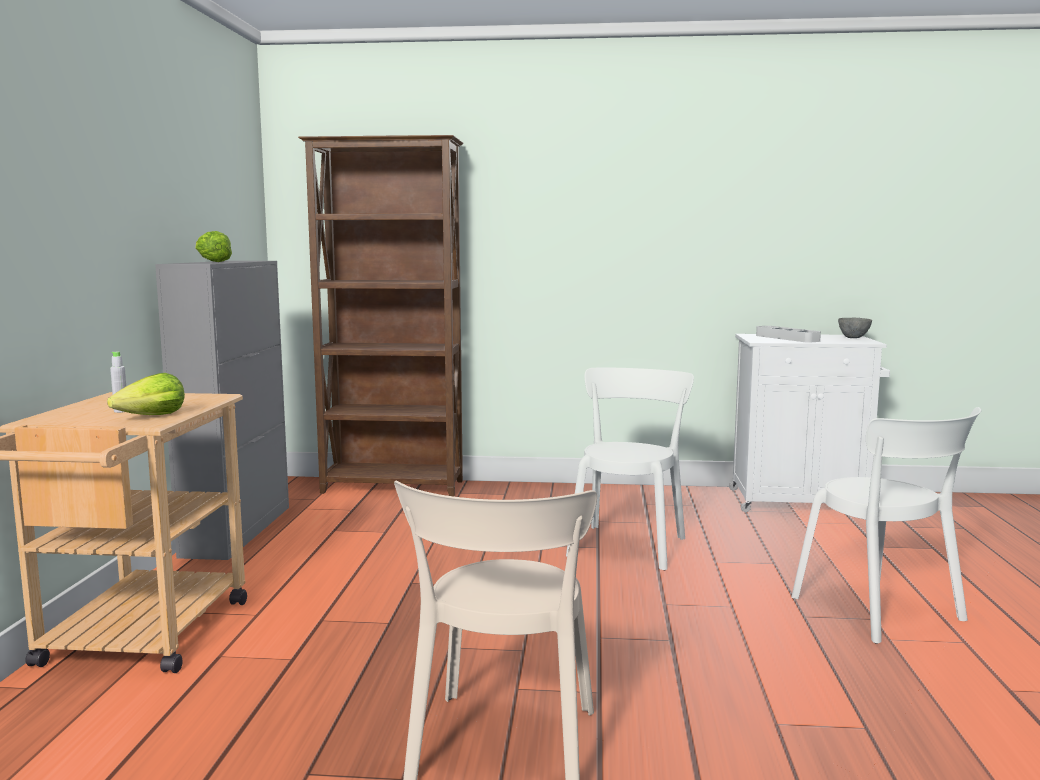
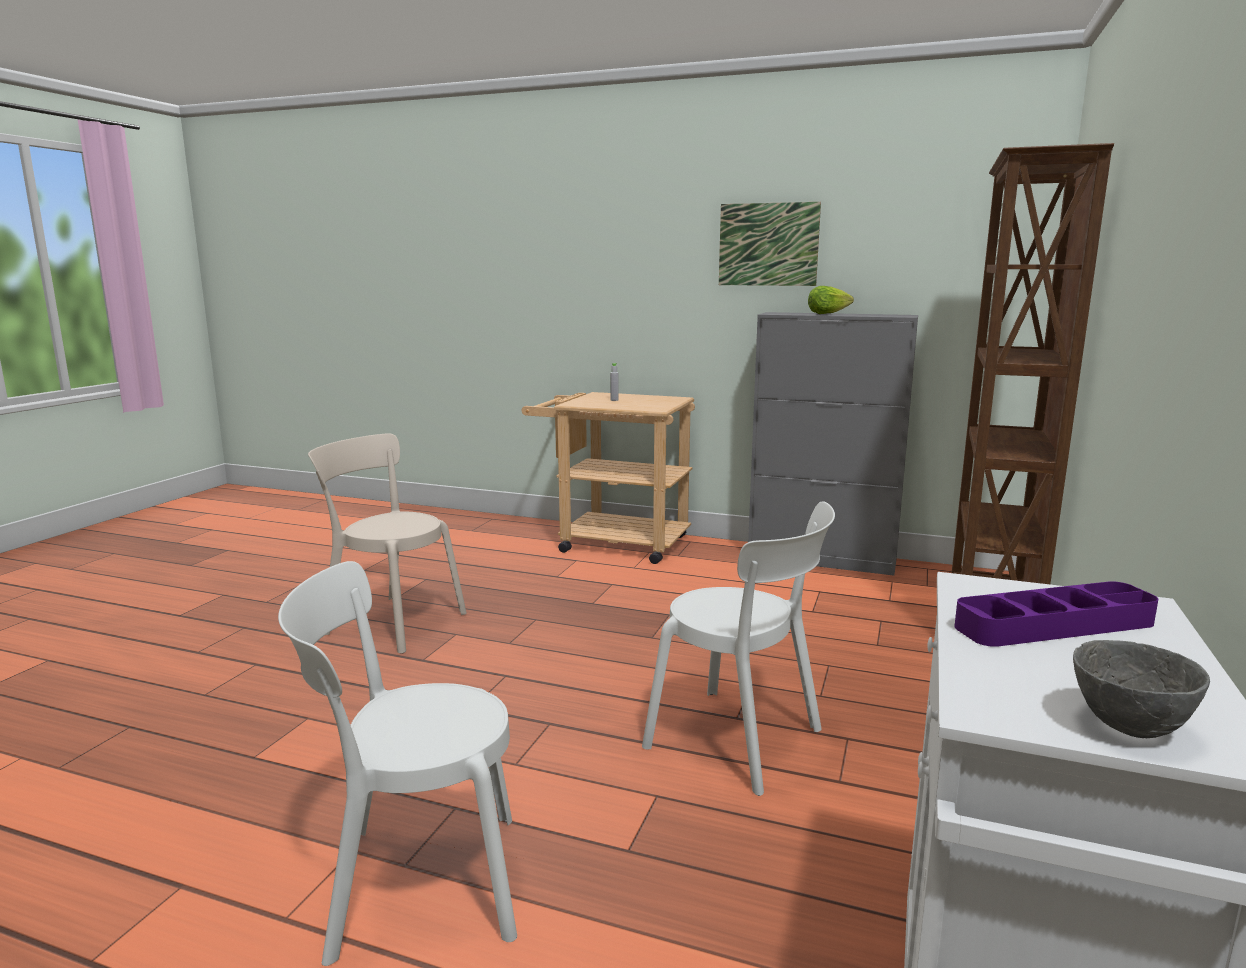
camera: 105 degrees right, 5 degrees up
(139, 179) = (768, 244): none -> picture
(152, 417) = (589, 403): lettuce -> none
(787, 338) = (1054, 625): grey tray -> purple tray

